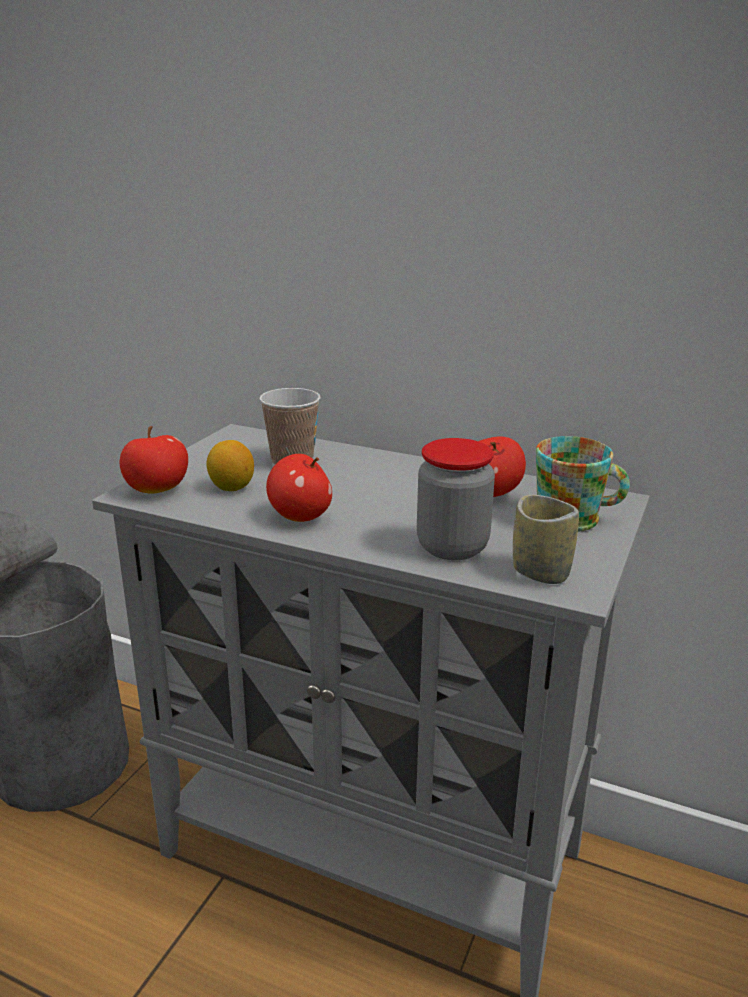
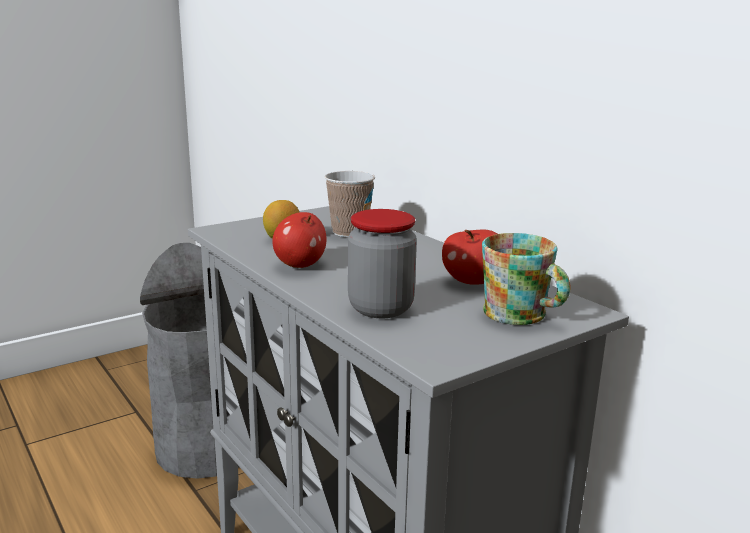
camera: 30 degrees right, 5 degrees down
(158, 490) = (233, 231): apple -> none
(540, 572) = (425, 342): cup -> none

